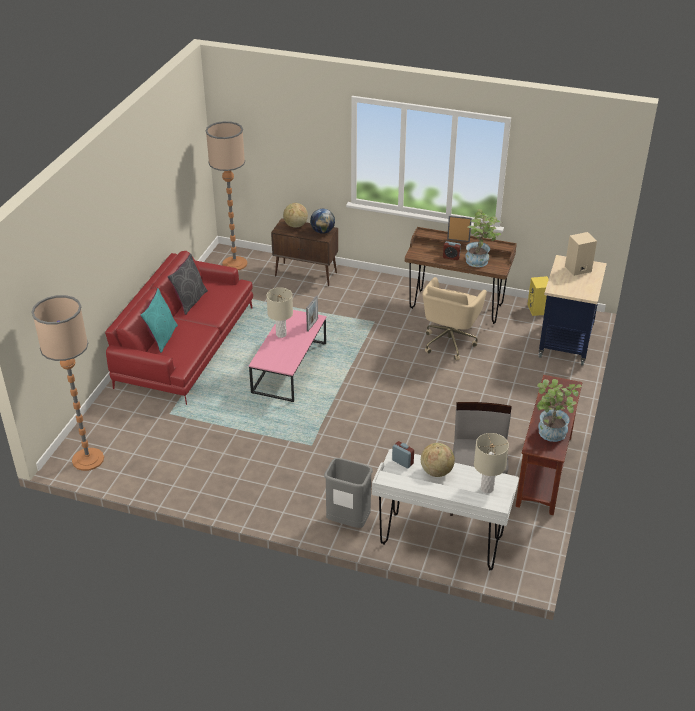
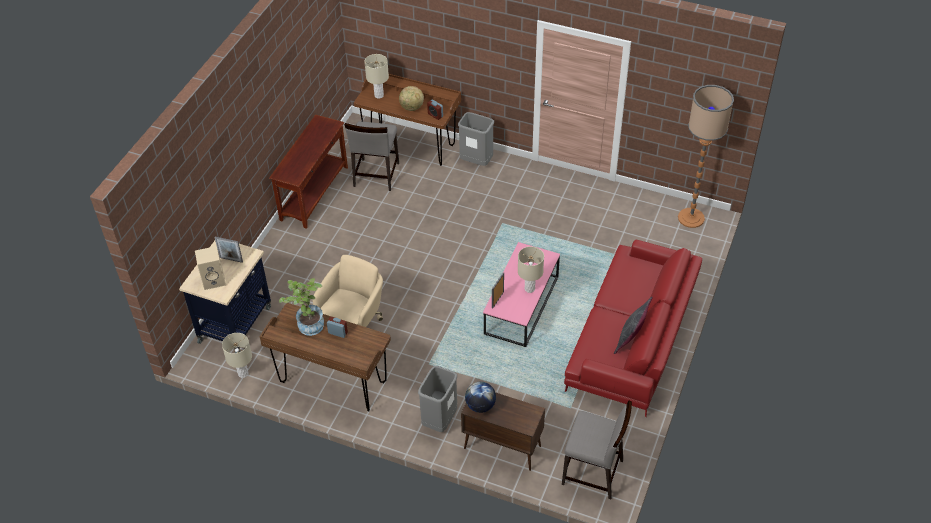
camera: 175 degrees left, 10 degrees up
(161, 338) = (650, 290): turquoise pillow -> none
(234, 263) = (593, 473): floor lamp -> grey chair
(295, 225) = (514, 419): globe -> none
(358, 287) = (439, 420): none -> grey trash can
(441, 542) = (410, 145): white desk -> brown desk
(458, 240) = (324, 346): picture frame -> picture frame (231, 259)
(538, 310) = (243, 373): yellow speaker -> beige table lamp
(550, 435) = (316, 133): potted plant -> none

